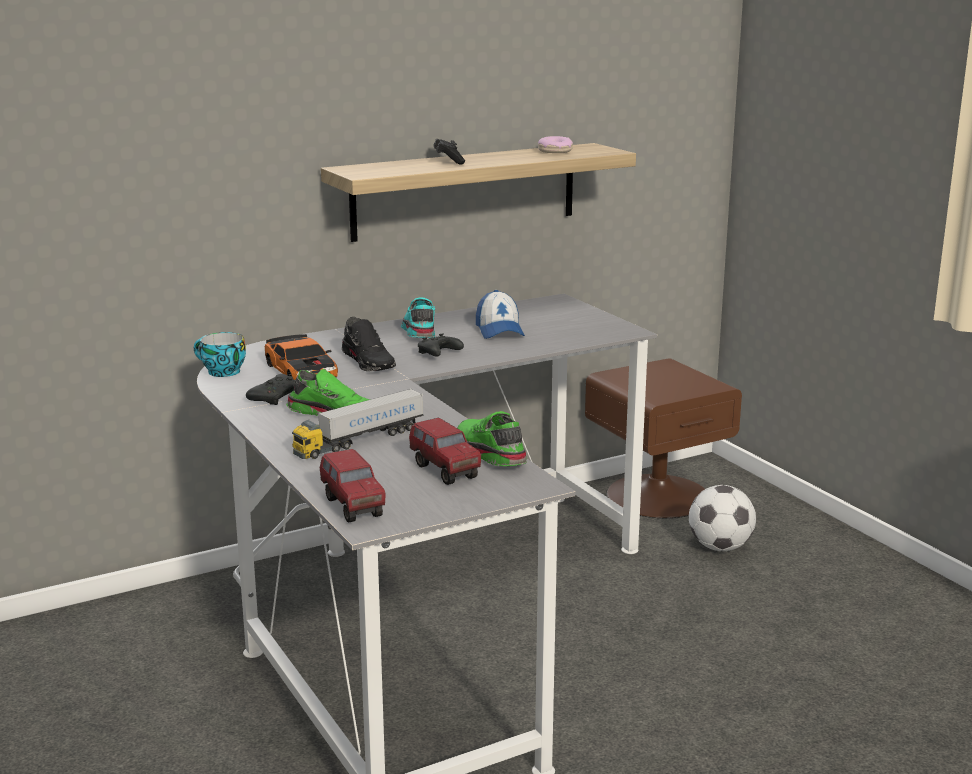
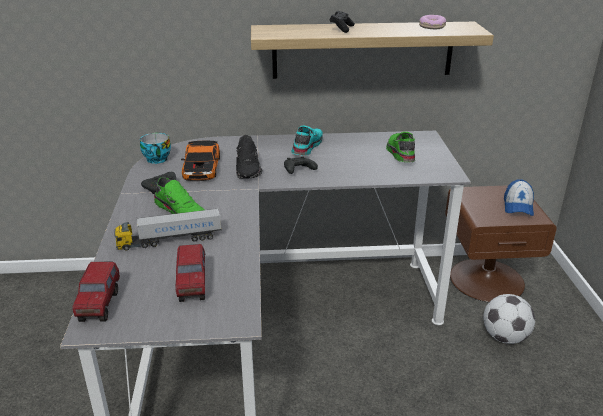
camera: 25 degrees right, 10 degrees up
(488, 453) = (238, 276): green shoe -> green shoe (400, 153)
(499, 330) = (359, 157): cap -> cap (518, 206)

